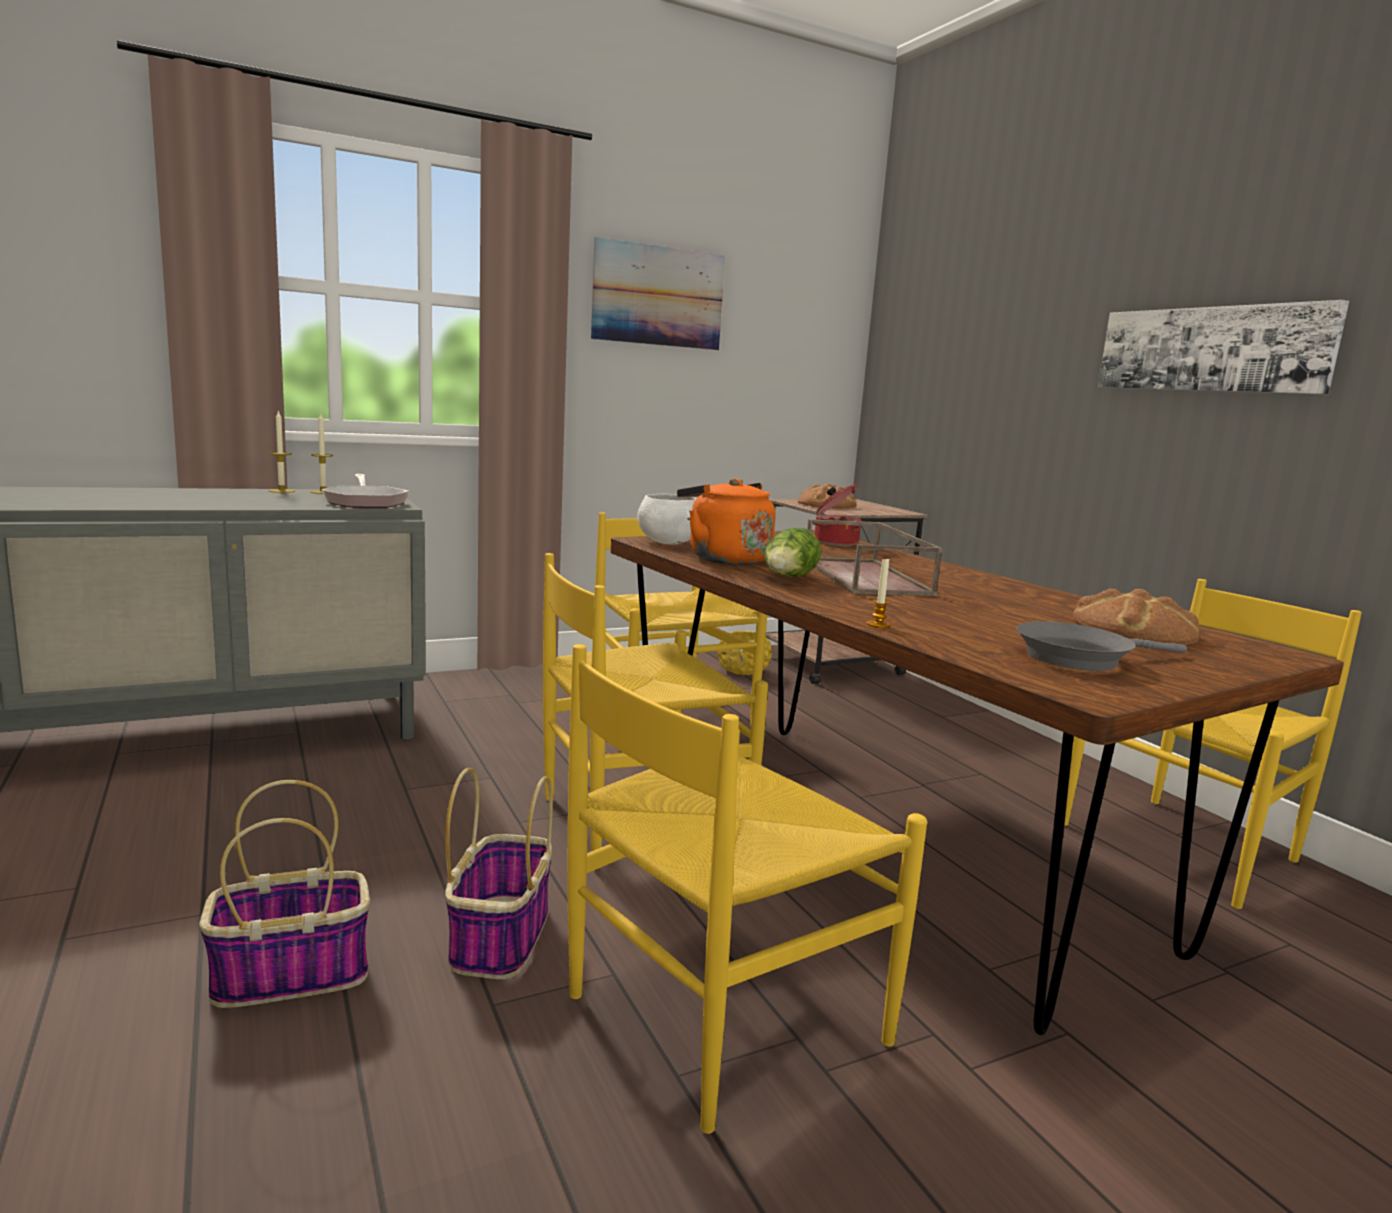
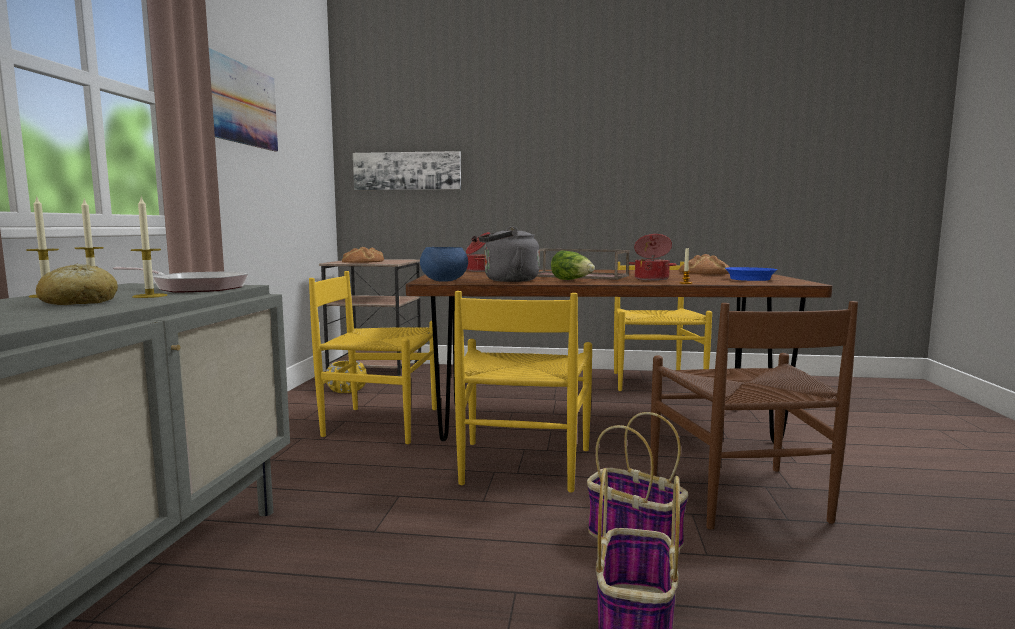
camera: 55 degrees left, 5 degrees down
(245, 498) = (79, 302): none -> bread
(297, 502) = (150, 296): none -> candle
(669, 543) = (444, 281): white bowl -> blue bowl
(718, 1015) = (741, 498): yellow chair -> brown chair
(724, 559) = (507, 280): orange kettle -> grey kettle
(912, 608) = (652, 279): none -> cooking pot
(1080, 658) = (749, 279): grey frying pan -> blue frying pan
(1211, 349) = (592, 155): picture -> picture (407, 171)

